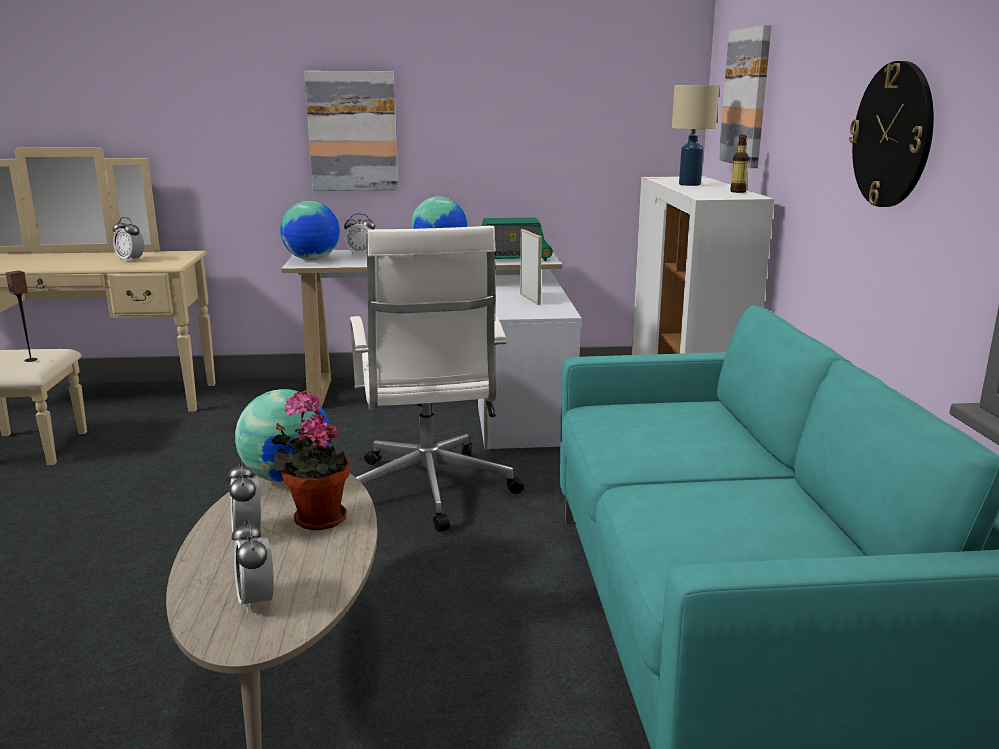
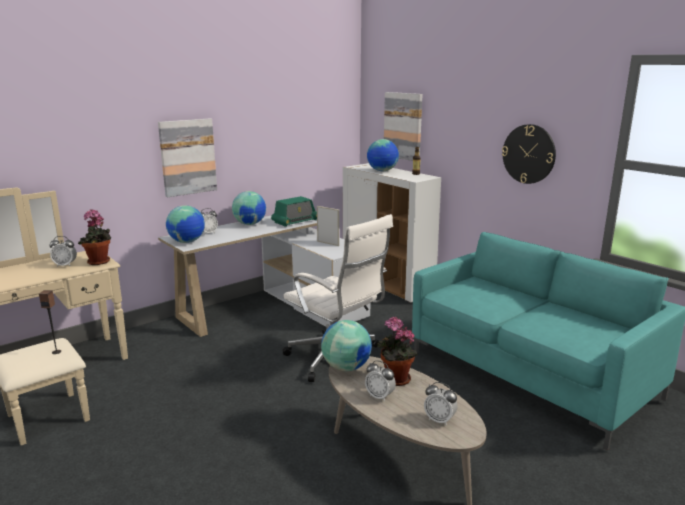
camera: 35 degrees left, 0 degrees up
(166, 263) = (99, 262): none -> potted plant
(689, 184) = (382, 171): beige table lamp -> globe

